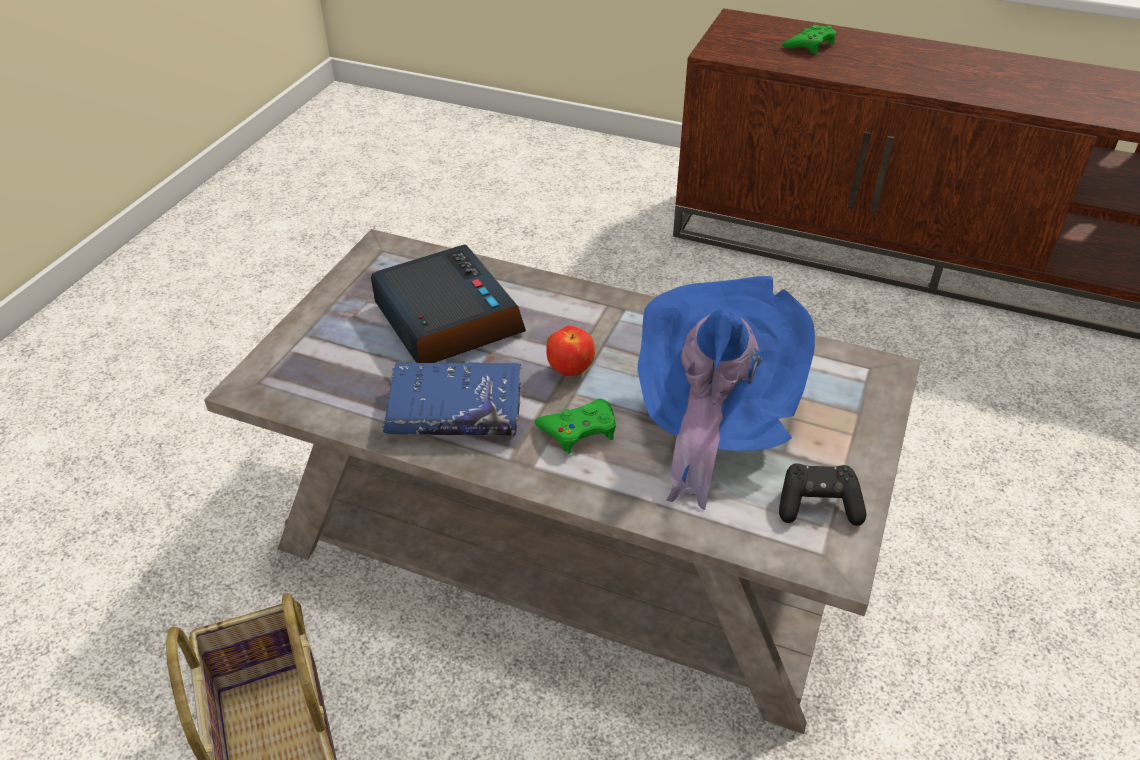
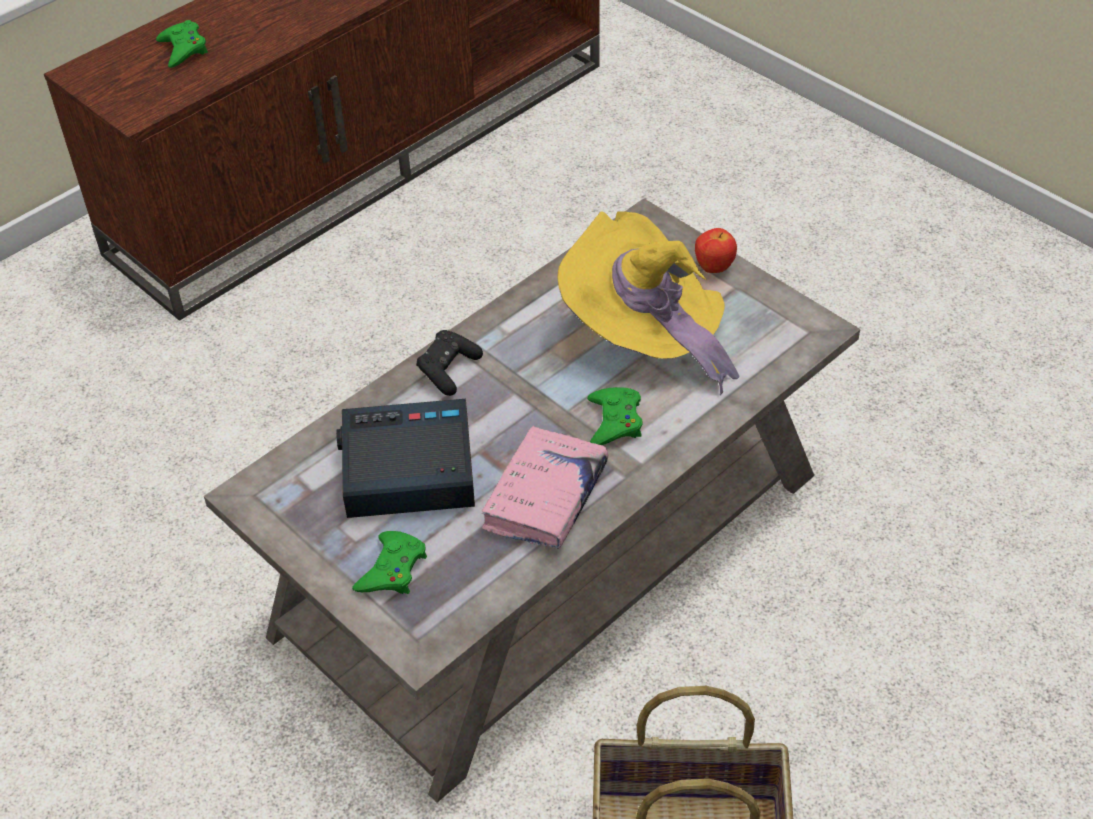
camera: 65 degrees left, 5 degrees up
(331, 345) = (392, 569): none -> green game controller
(455, 411) = (545, 497): blue book -> pink book
(570, 370) = (536, 404): apple -> apple (714, 267)
(712, 419) = (645, 337): blue hat -> yellow hat
(818, 505) = (764, 315): black game controller -> black game controller (448, 370)

